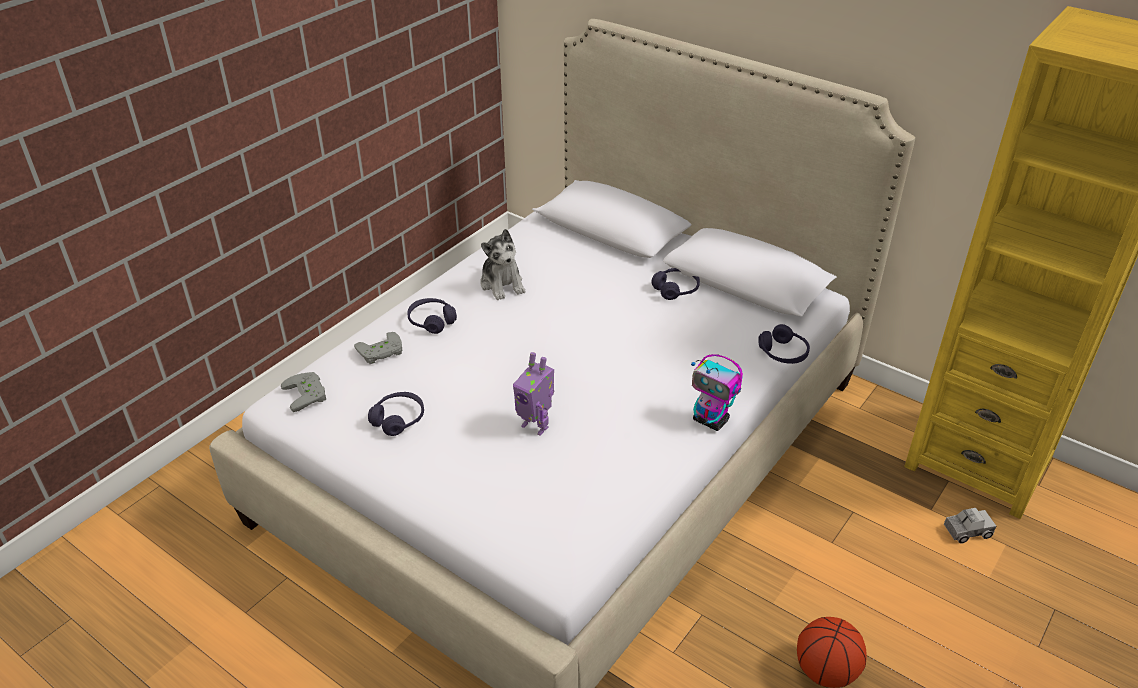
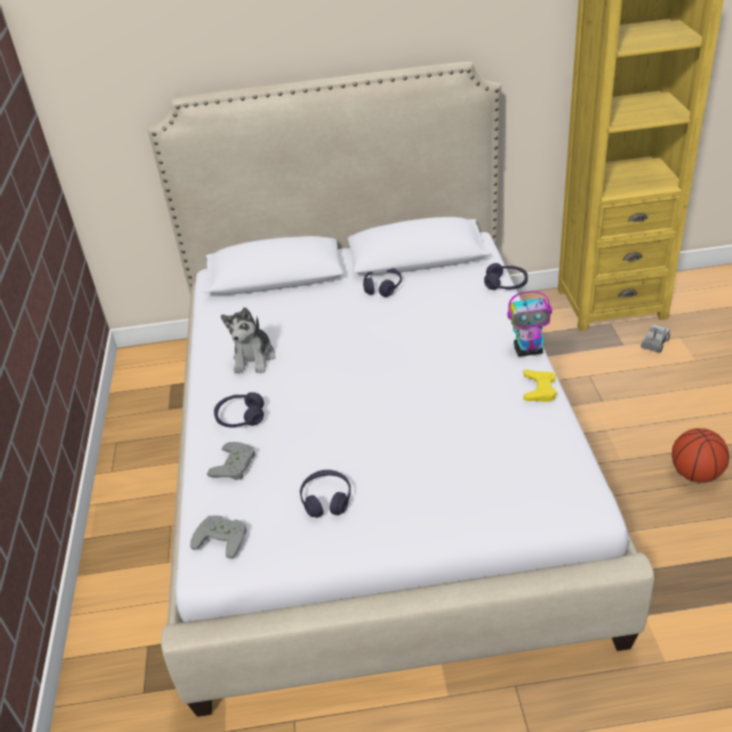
camera: 40 degrees left, 0 degrees up
(502, 284) = (254, 358): plush toy -> plush toy turned 75 degrees clockwise
(536, 425) = (429, 431): toy robot -> none
(668, 458) = (539, 389): none -> yellow game controller

